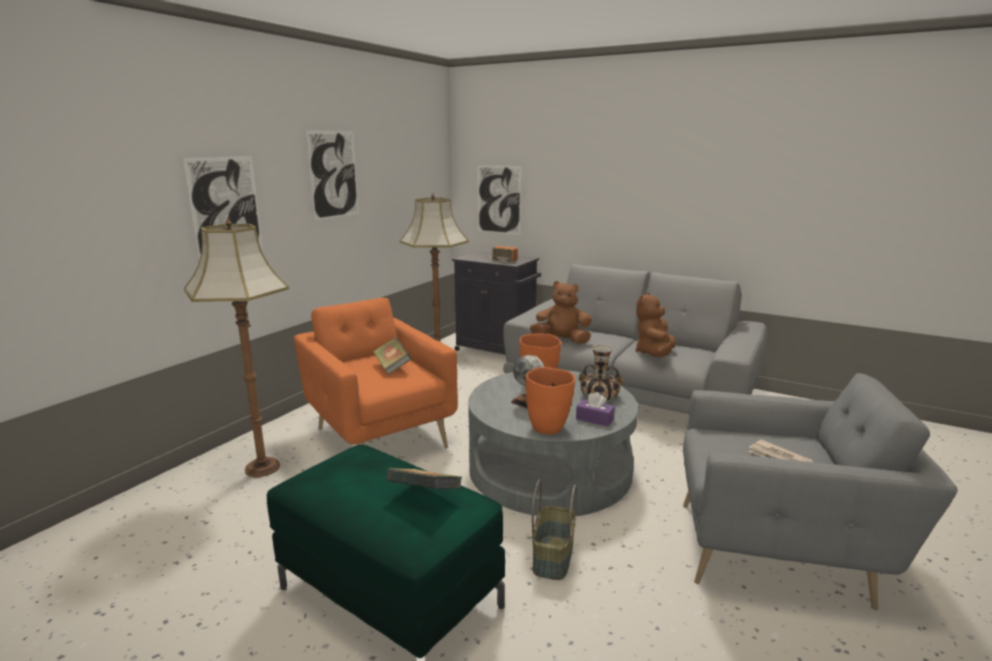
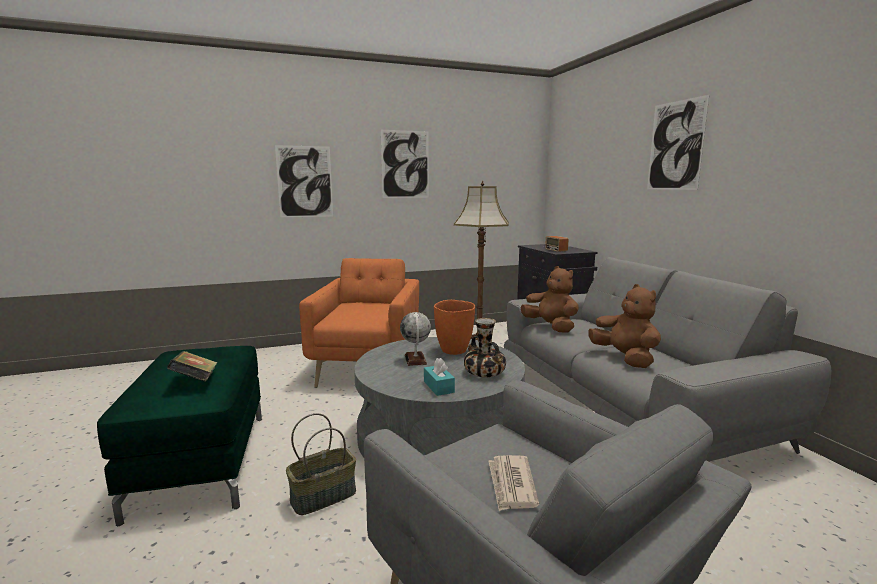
camera: 40 degrees right, 5 degrees down
(261, 468) = (279, 363): floor lamp -> none
(392, 367) = (370, 311): book -> none
(498, 199) = (574, 194): picture -> picture (675, 146)
(548, 428) = (389, 379): orange vase -> none
(594, 419) = (438, 387): purple tissue box -> turquoise tissue box
(654, 354) = (625, 358): brown plush toy -> brown plush toy turned 90 degrees clockwise

